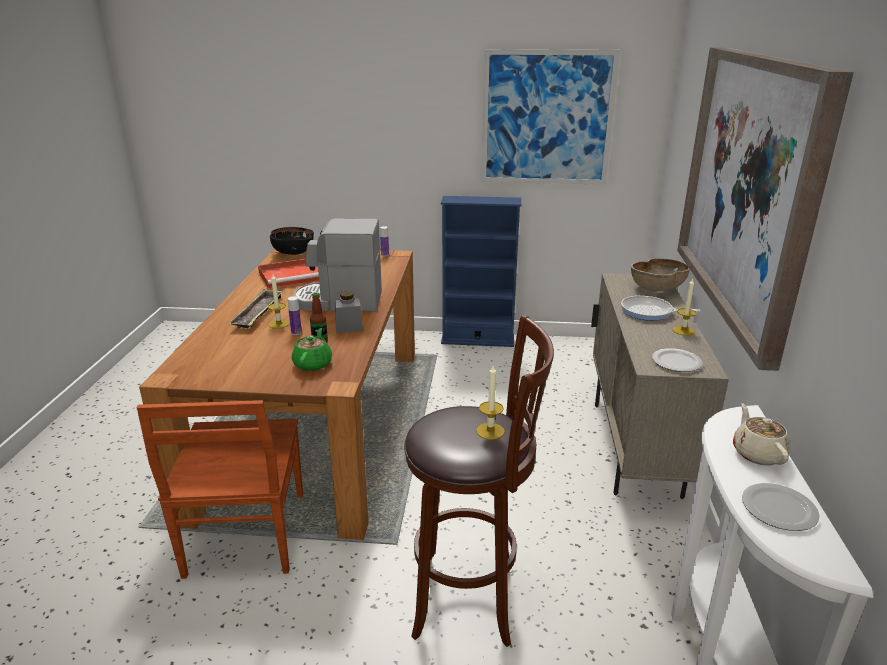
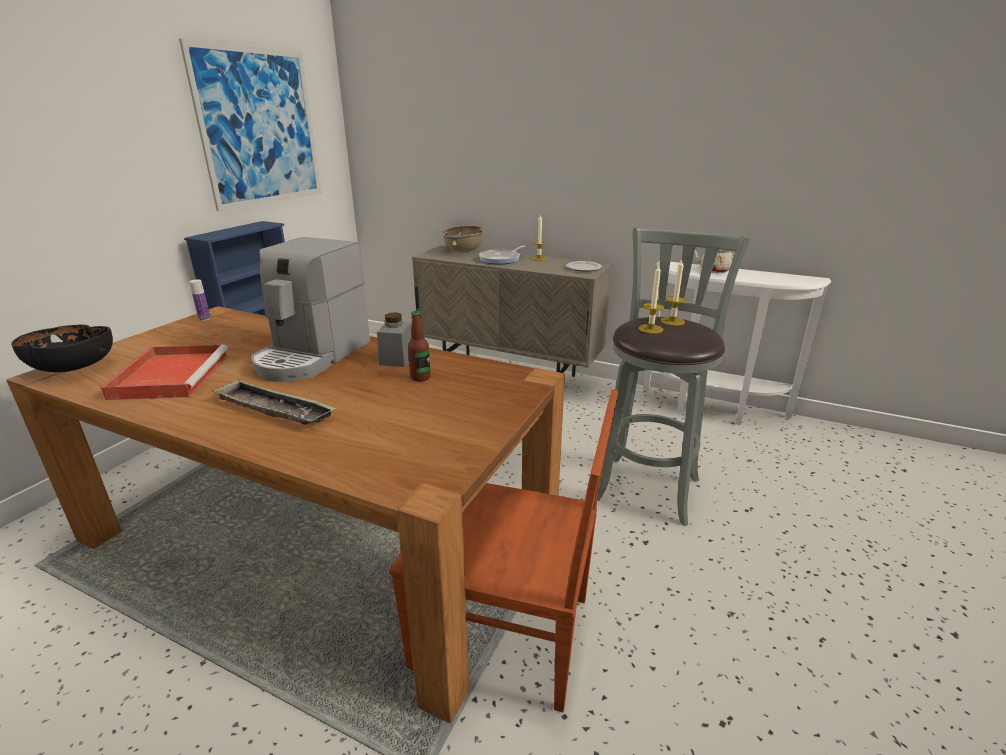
camera: 70 degrees left, 0 degrees up
(279, 324) = (333, 397): candle -> candle (650, 329)
(296, 332) = (375, 388): bottle -> none
(313, 364) = (473, 386): green teapot -> none
(471, 599) = (648, 485): brown stool -> grey stool
(748, 187) = (568, 133): picture -> none
(777, 509) = (769, 277): plate -> none

